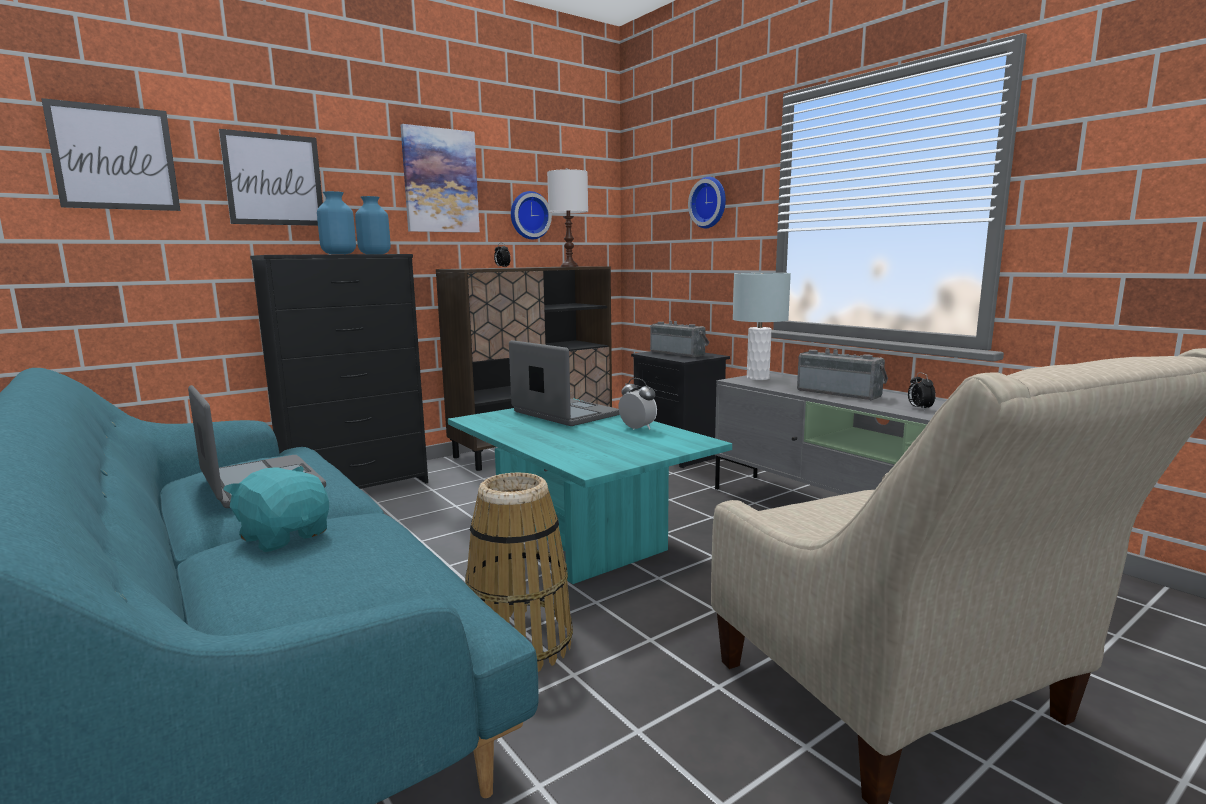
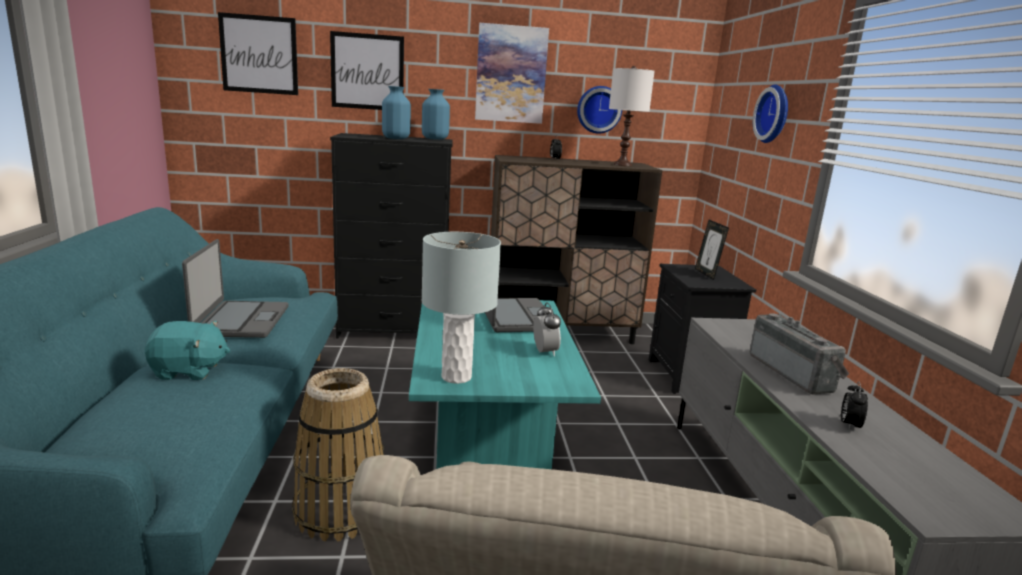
camera: 30 degrees right, 5 degrees up
(285, 536) = (189, 371): turquoise plush toy -> turquoise plush toy turned 105 degrees clockwise
(679, 353) = (707, 274): radio -> picture frame
(757, 378) = (739, 326): grey table lamp -> grey table lamp (456, 377)

